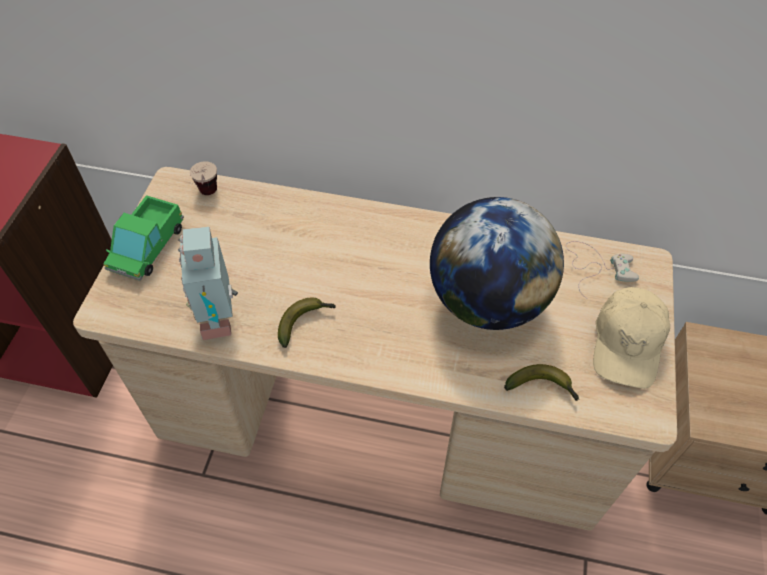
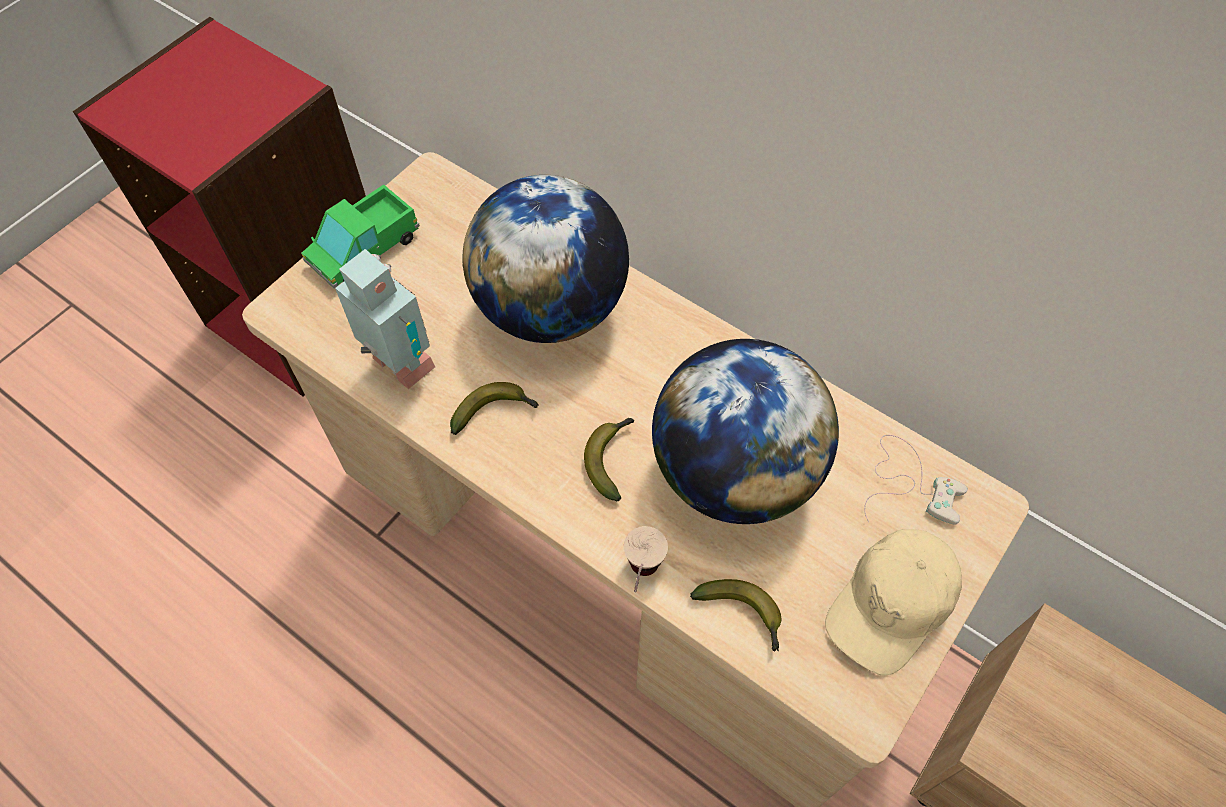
camera: 25 degrees right, 5 degrees up
(209, 197) = (464, 209): cup -> cup (641, 579)
(220, 318) = (401, 368): toy robot -> toy robot turned 120 degrees clockwise
(307, 241) = (551, 309): none -> globe
(402, 323) = (611, 458): none -> banana

